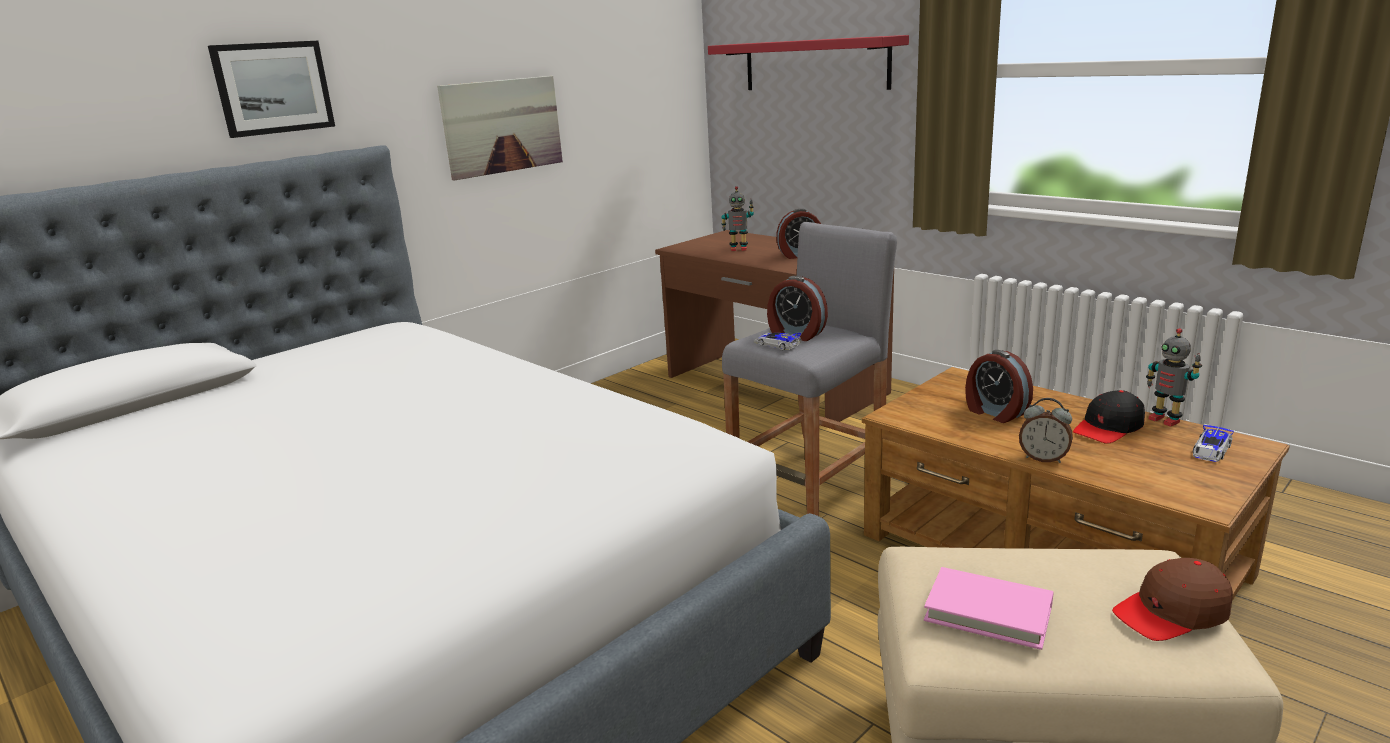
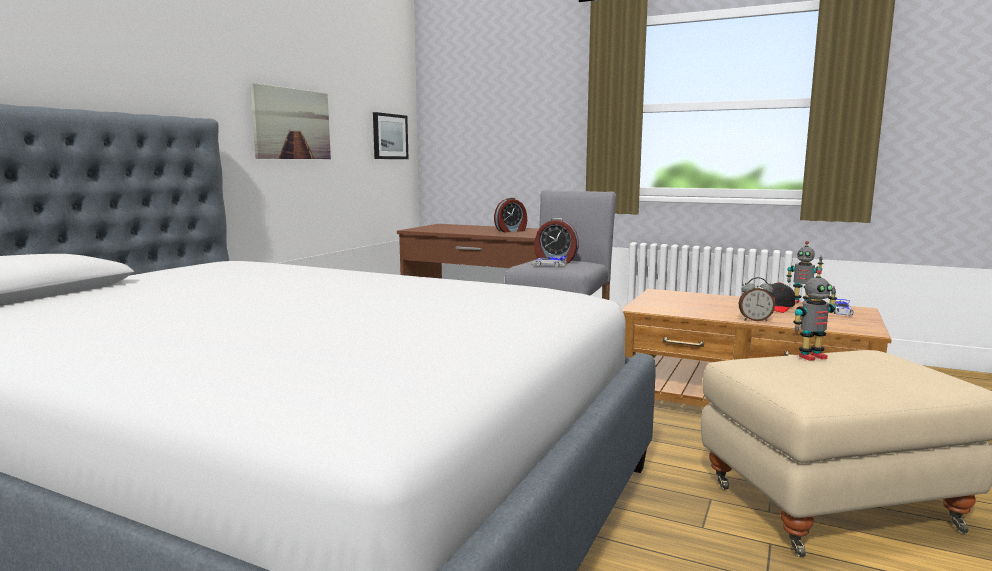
camera: 20 degrees left, 10 degrees down
(273, 88) = (130, 56): picture -> picture (389, 136)
(738, 249) = (461, 229): toy robot -> toy robot (811, 357)
(815, 65) = (506, 107): red shelf -> none
(988, 612) = (816, 377): pink book -> none
(995, 413) = (700, 304): alarm clock -> none
(1172, 613) = (915, 368): brown cap -> none

